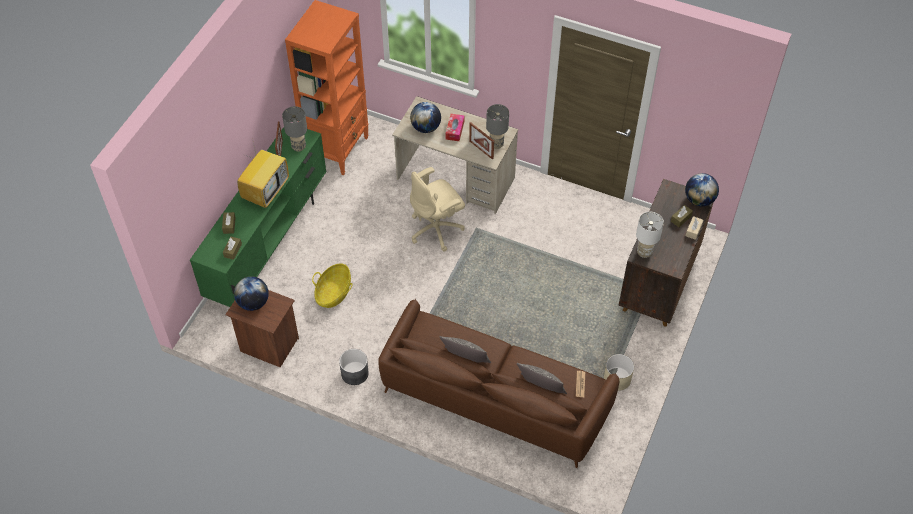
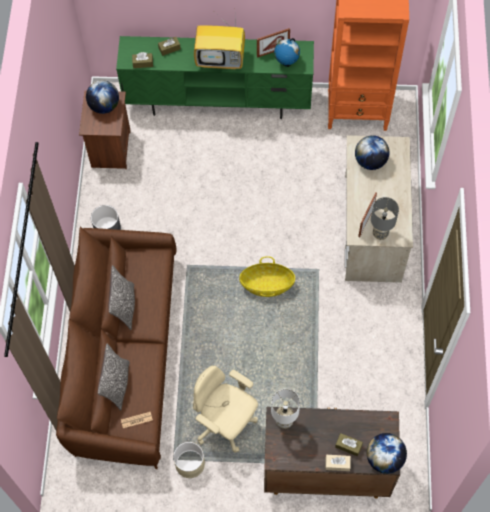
camera: 70 degrees right, 10 degrees up
(298, 147) = (286, 63): grey table lamp -> globe
(333, 293) = (187, 176): basket -> basket (267, 285)
(437, 229) = (300, 234): beige office chair -> beige office chair (225, 423)
(455, 130) = (380, 188): tissue box -> none

